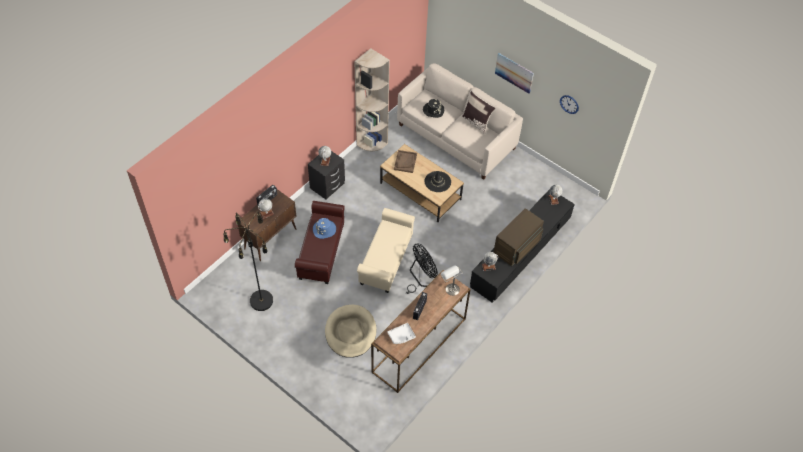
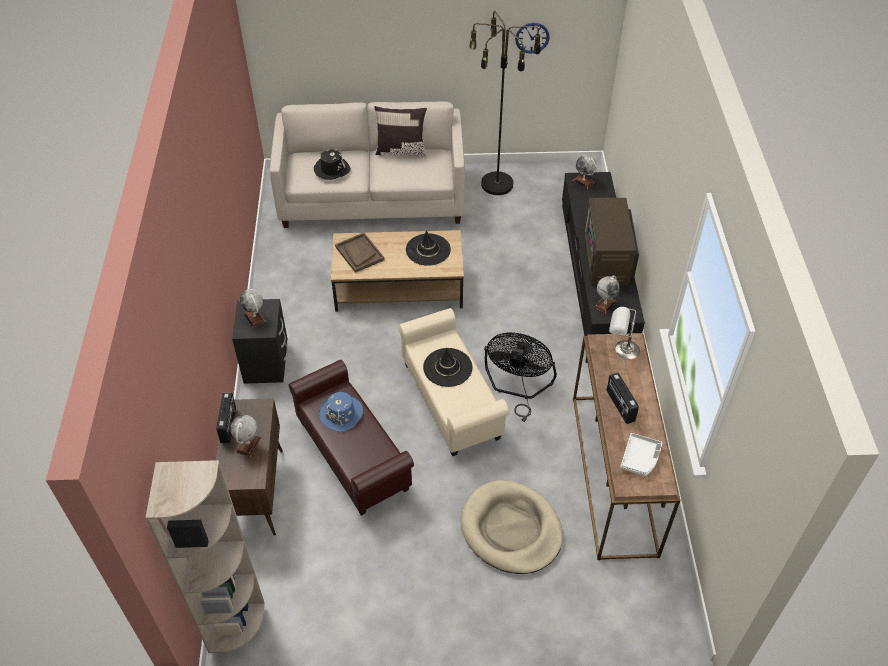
camera: 40 degrees left, 5 degrees down
(261, 301) = (336, 591): floor lamp -> floor lamp (496, 185)
(372, 145) = (274, 274): beige bookcase -> beige bookcase (236, 628)
(388, 243) = (447, 367): none -> black hat
(514, 73) = (426, 41): picture -> none

